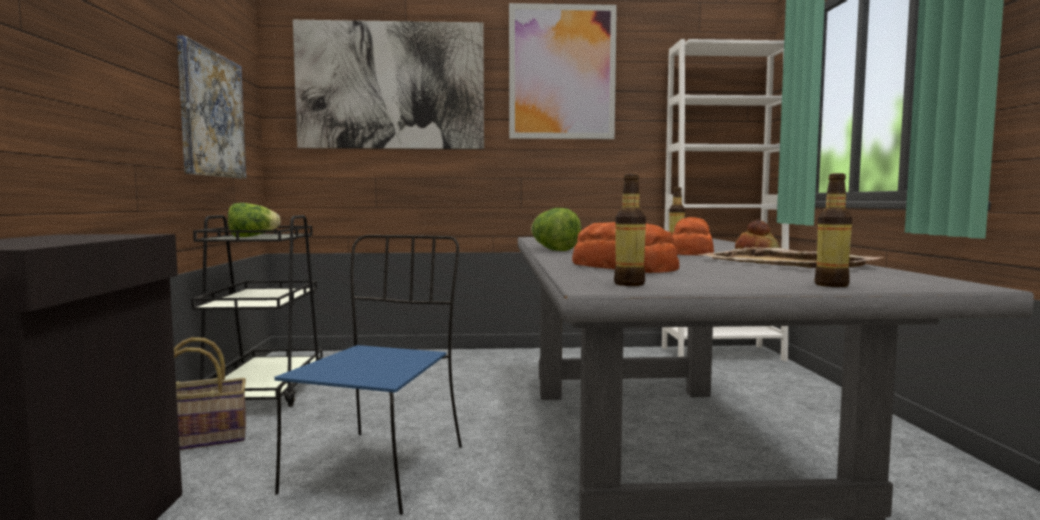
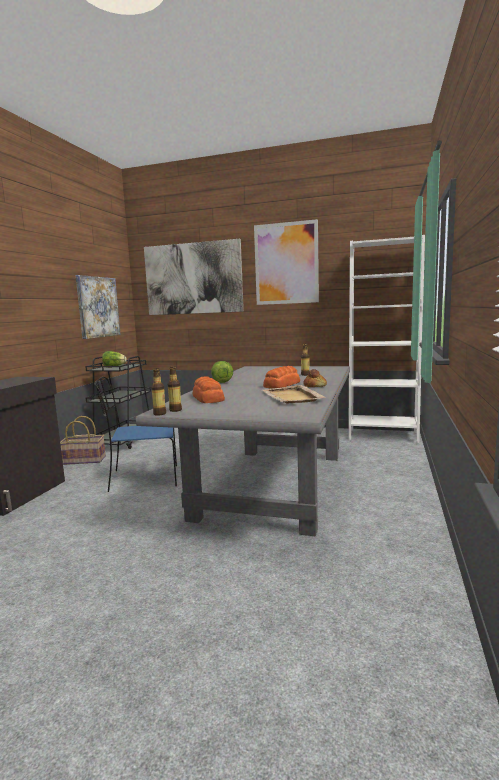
camera: 20 degrees right, 5 degrees up
(379, 467) = (142, 478): blue chair -> blue chair turned 135 degrees counterclockwise
(831, 285) = (250, 414): bottle -> bottle (159, 414)

